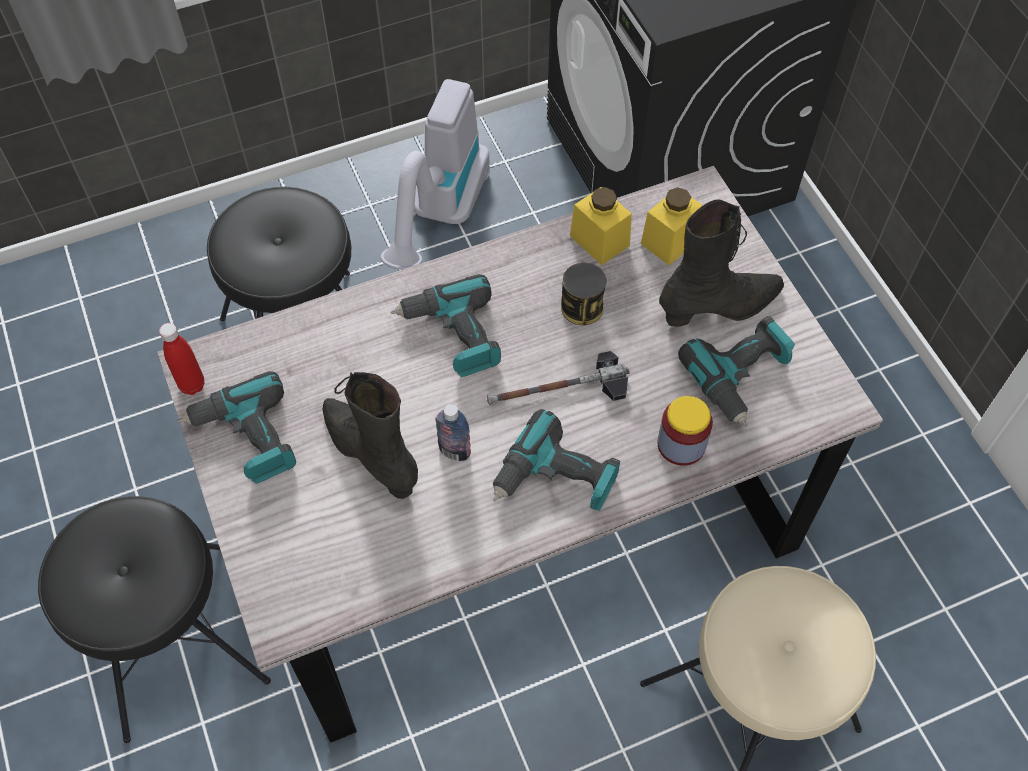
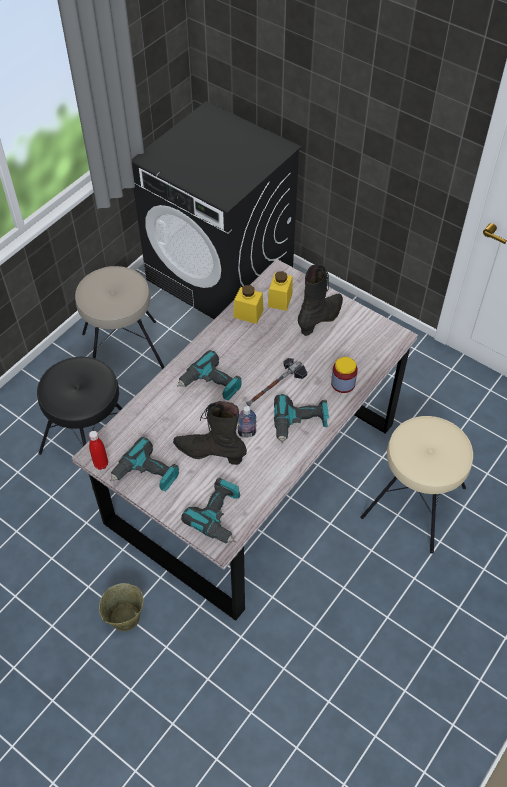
camera: 30 degrees left, 5 degrees down
(174, 641) = (124, 618): black stool -> beige bucket
(440, 217) = (123, 351): vacuum cleaner -> beige stool
(582, 307) = (260, 346): can -> none
(741, 377) = (349, 344): power drill -> power drill (219, 516)

